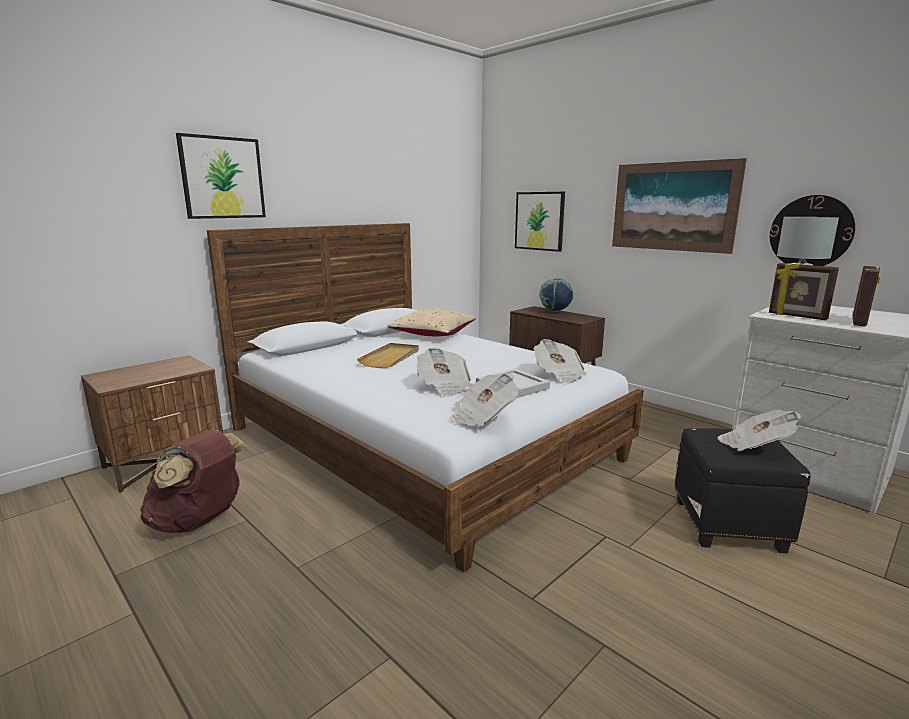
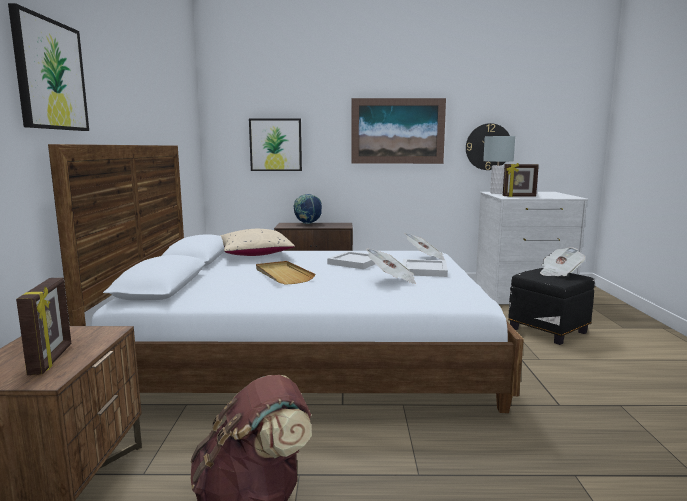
camera: 45 degrees left, 5 degrees down
(481, 361) = (355, 262): none -> white tray
(483, 416) = (467, 288): newspaper -> none
(859, 322) = (546, 195): picture frame -> picture frame (52, 359)

